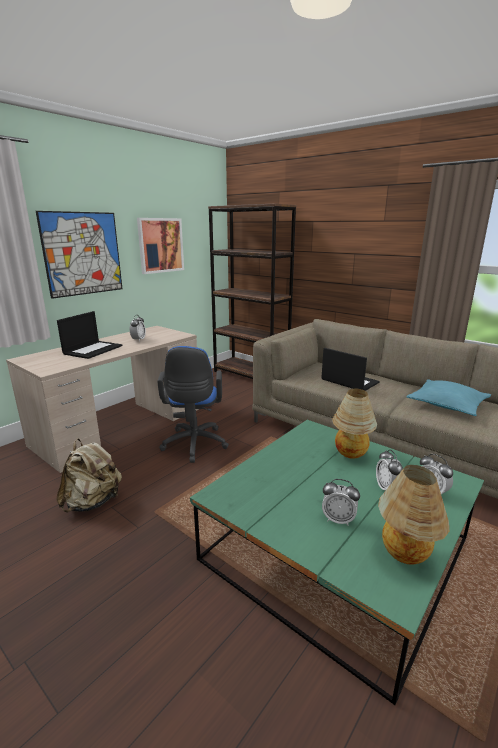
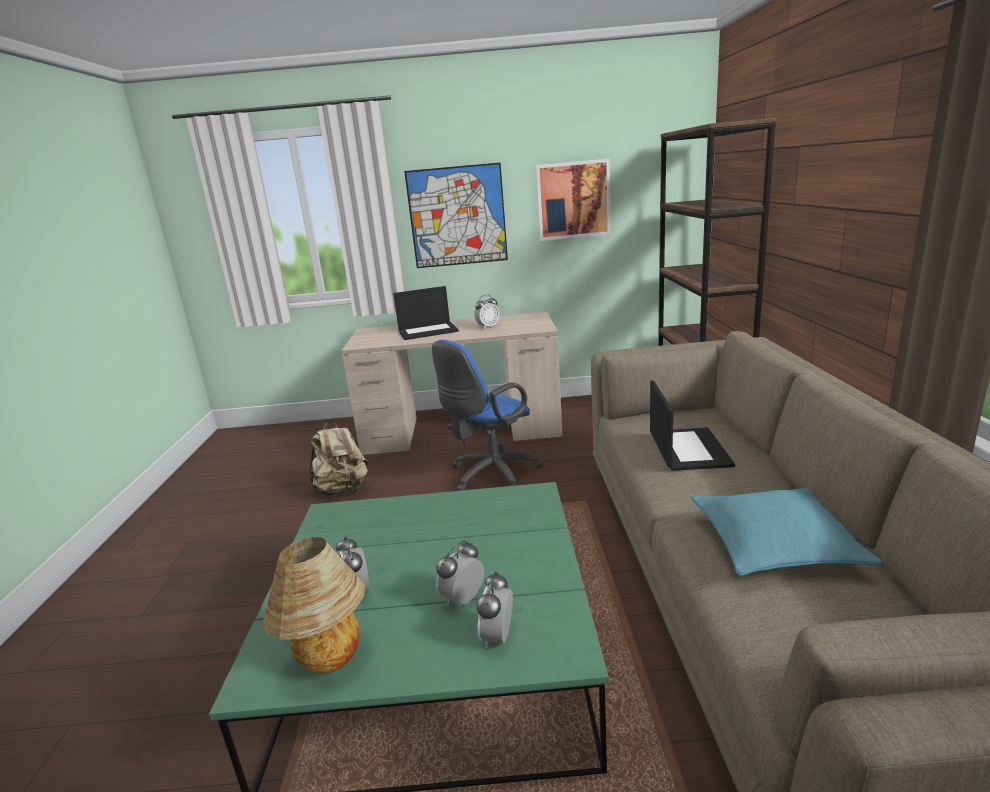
camera: 50 degrees right, 0 degrees up
(350, 455) = (509, 544): table lamp -> none

